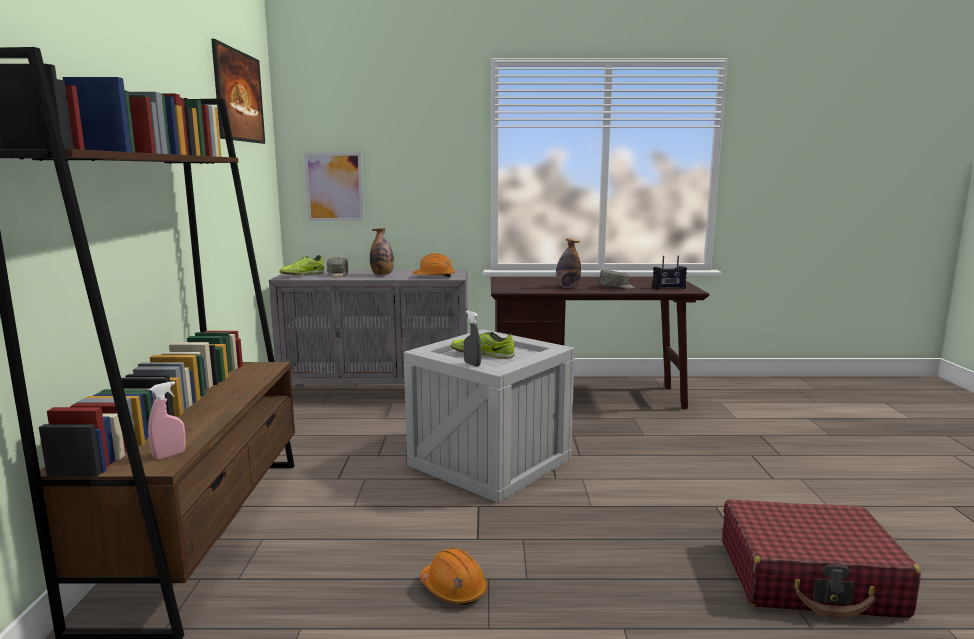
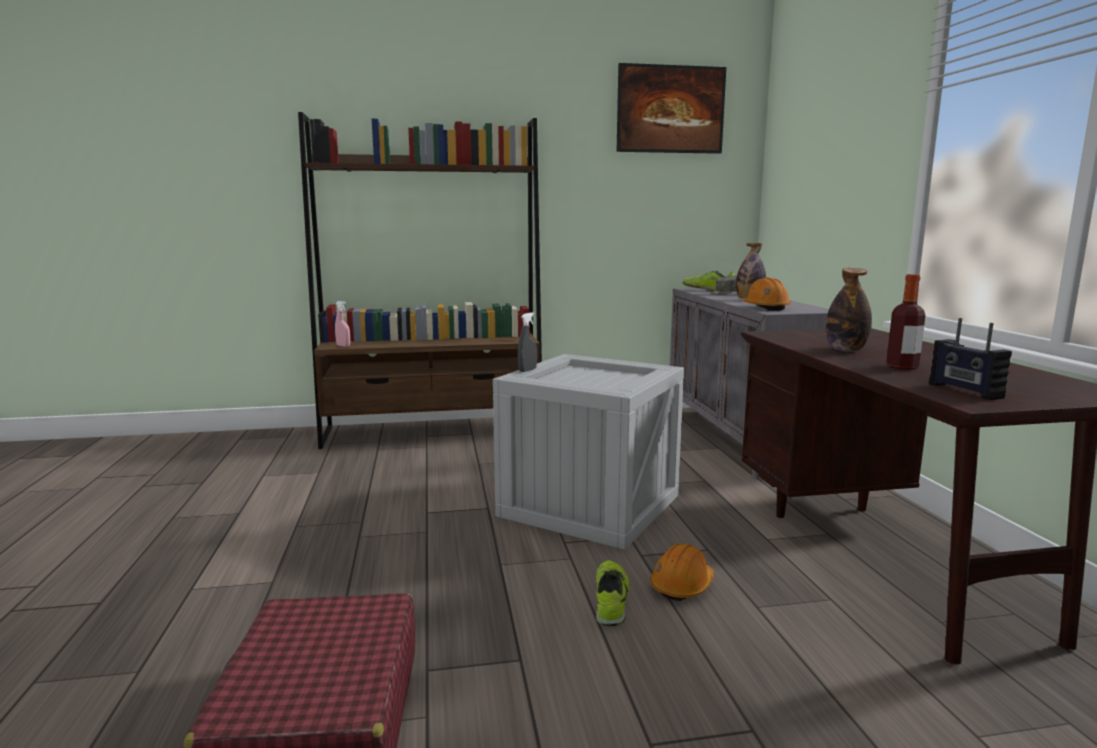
camera: 80 degrees right, 0 degrees up
(334, 187) = (790, 197): picture -> none
(454, 589) = (350, 510): orange hard hat -> orange hard hat (682, 586)
(482, 354) = (590, 377): shoe -> shoe (611, 600)
(616, 287) = (902, 367): grey cap -> bottle

